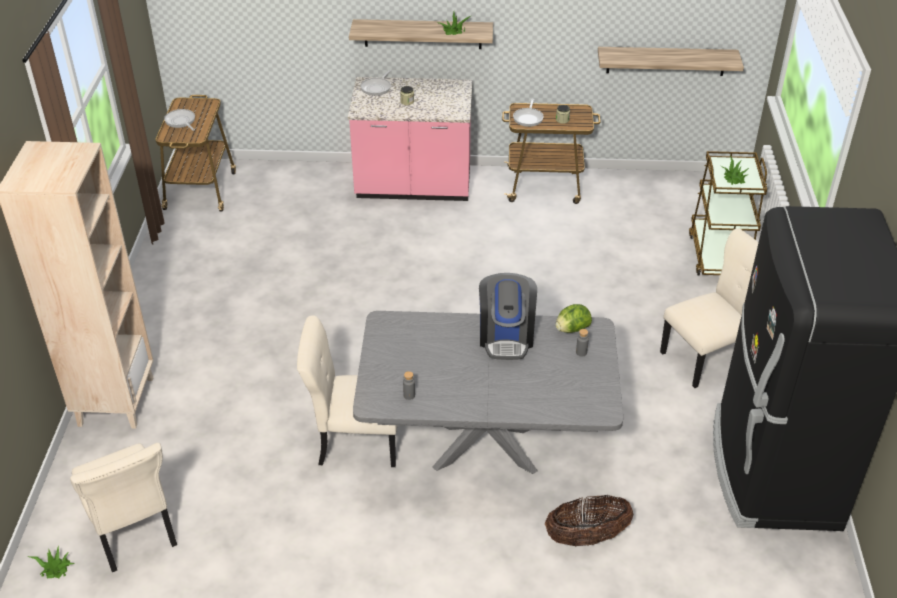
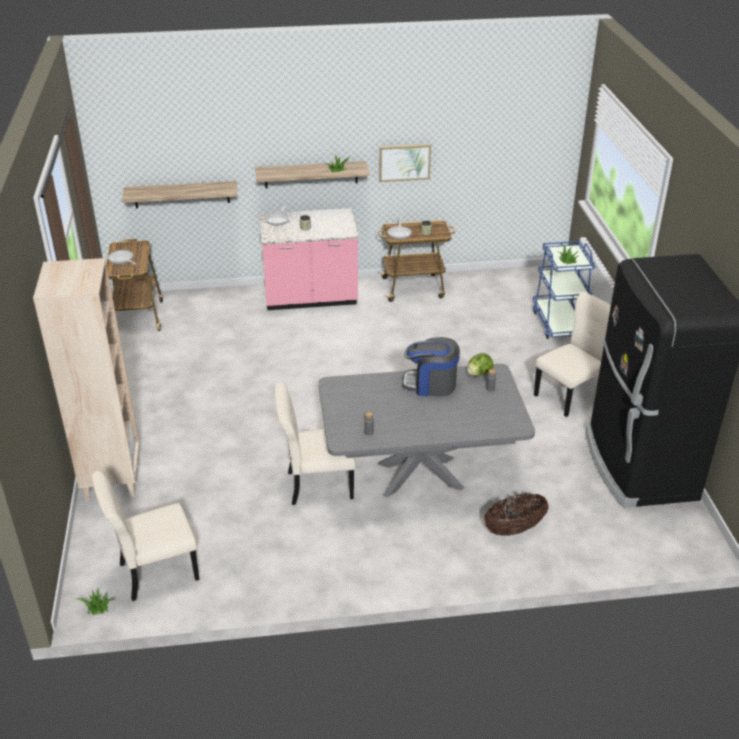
camera: 10 degrees left, 5 degrees down
(133, 532) = (155, 572): beige chair -> beige chair turned 105 degrees clockwise
(506, 336) = (430, 384): coffee machine -> coffee machine turned 105 degrees clockwise
(543, 27) = (404, 162): none -> picture
(666, 61) = (498, 181): shelf -> shelf (181, 194)
(719, 255) = (559, 323): brown cart -> blue cart

